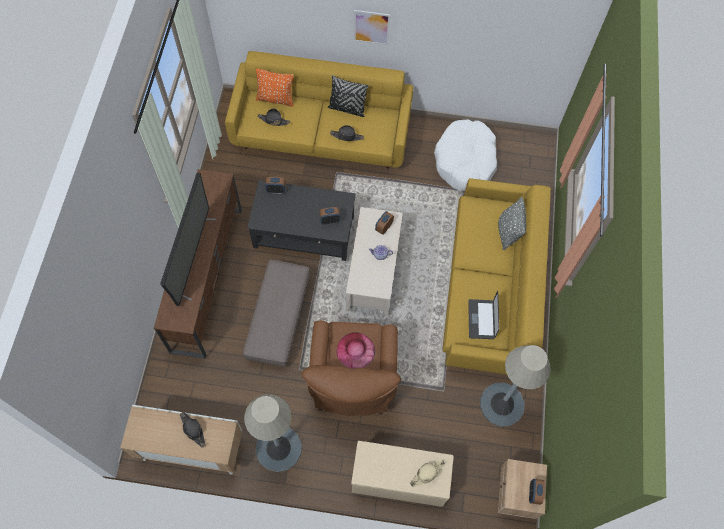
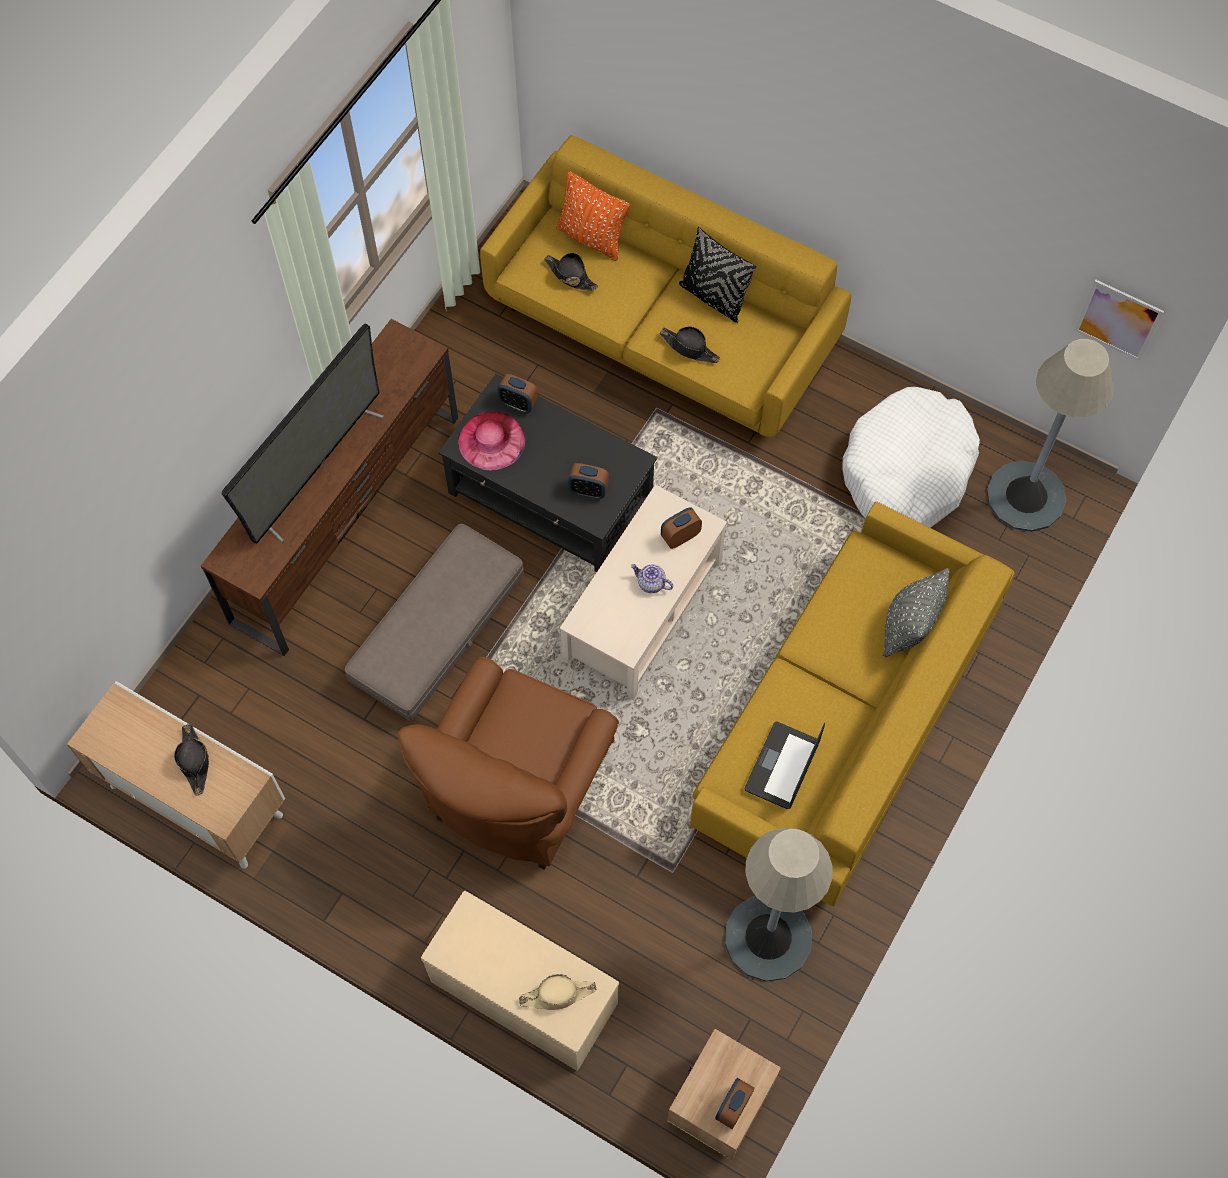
camera: 25 degrees right, 0 degrees up
(278, 448) = (340, 857): grey floor lamp -> grey floor lamp (1025, 497)
(355, 350) = (529, 734): pink hat -> pink hat (491, 440)
(371, 27) = (789, 162): picture -> picture (1118, 320)

